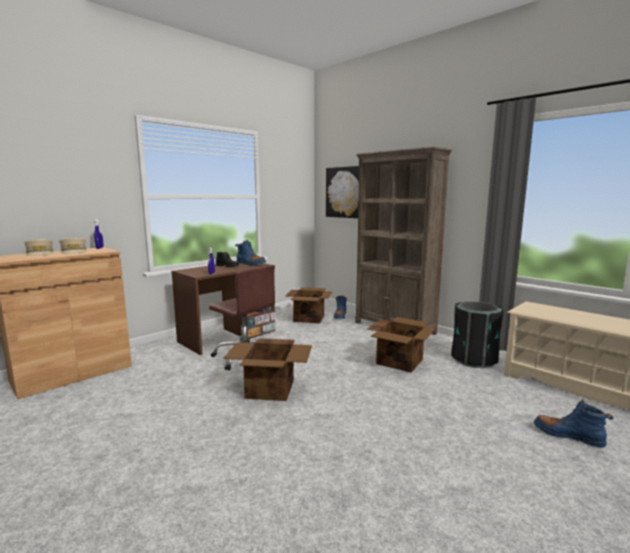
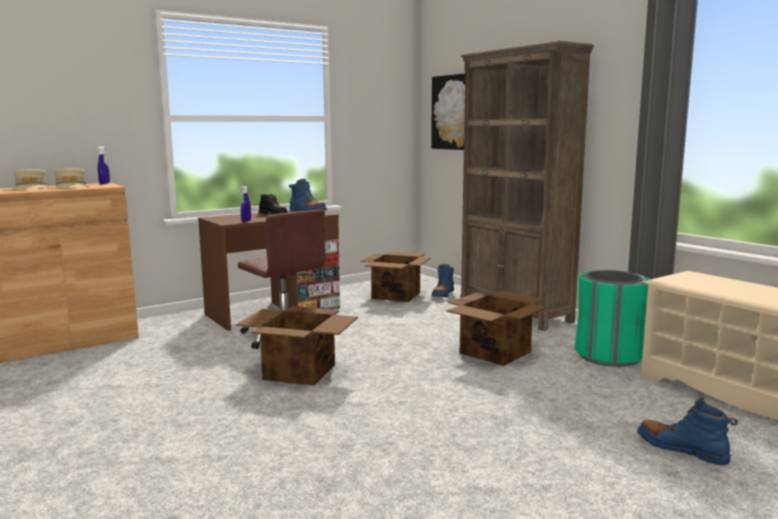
camera: 10 degrees right, 0 degrees up
(474, 359) = (608, 356): black trash can -> green trash can

